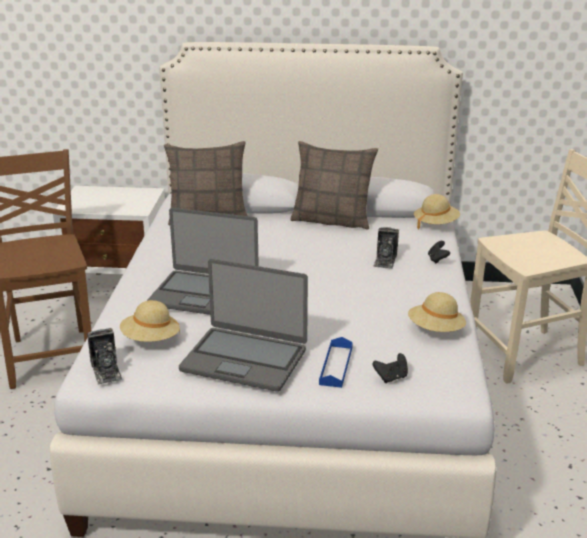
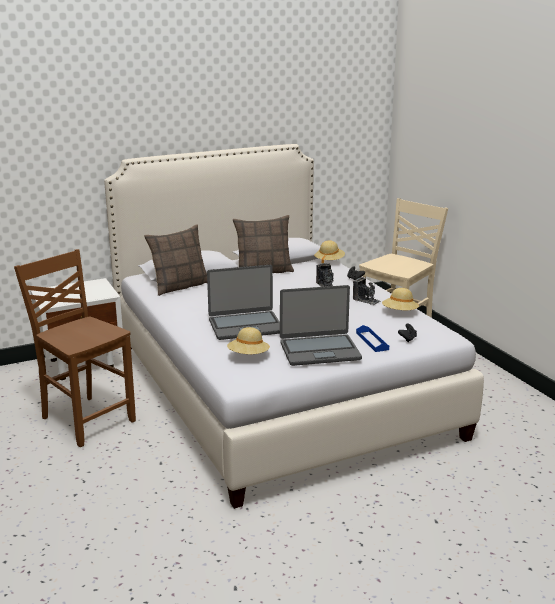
camera: 30 degrees left, 5 degrees down
(106, 370) = (243, 378): camera -> camera (366, 300)

